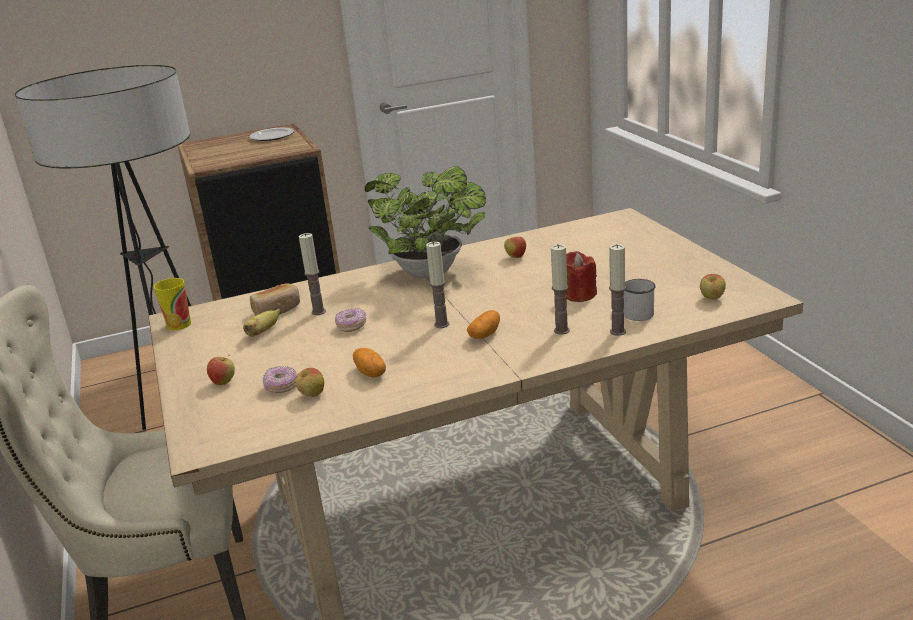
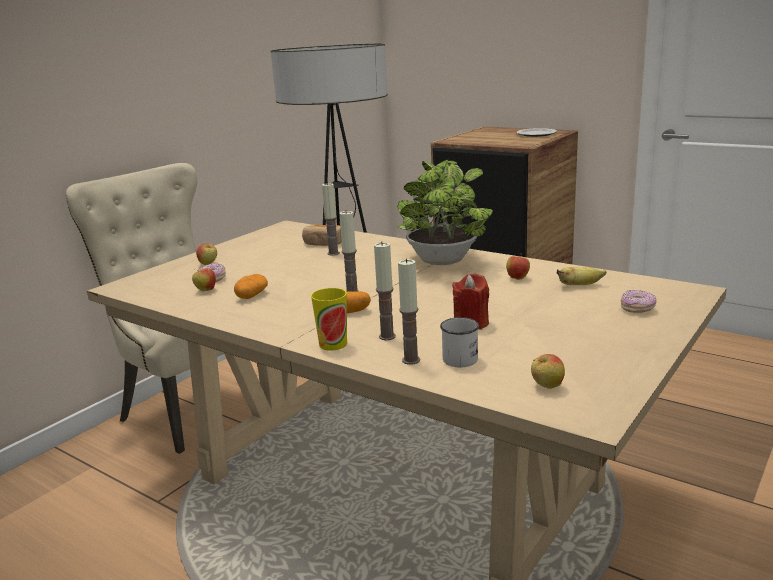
camera: 55 degrees right, 5 degrees down
(179, 325) = (278, 230): cup -> cup (333, 344)
(263, 332) = (287, 250): banana -> banana (580, 285)
(351, 326) = (319, 268): donut -> donut (637, 309)

